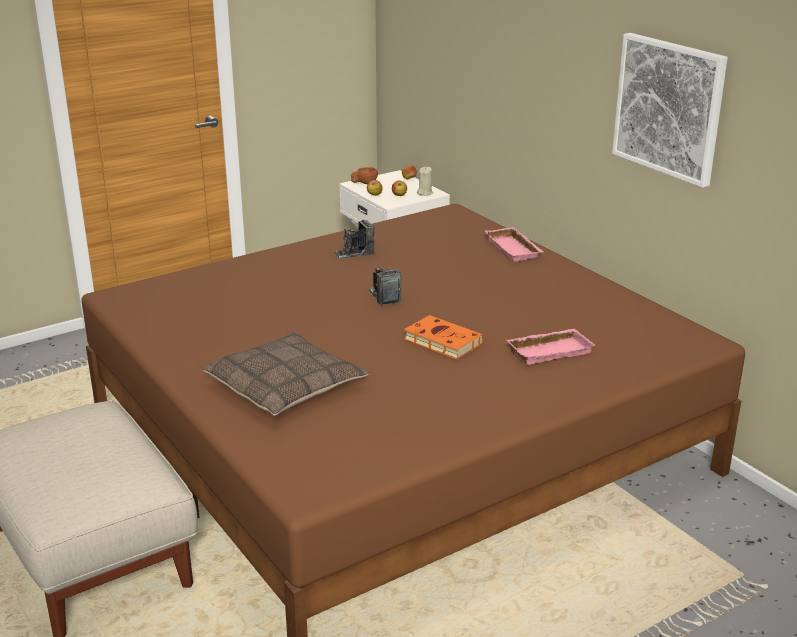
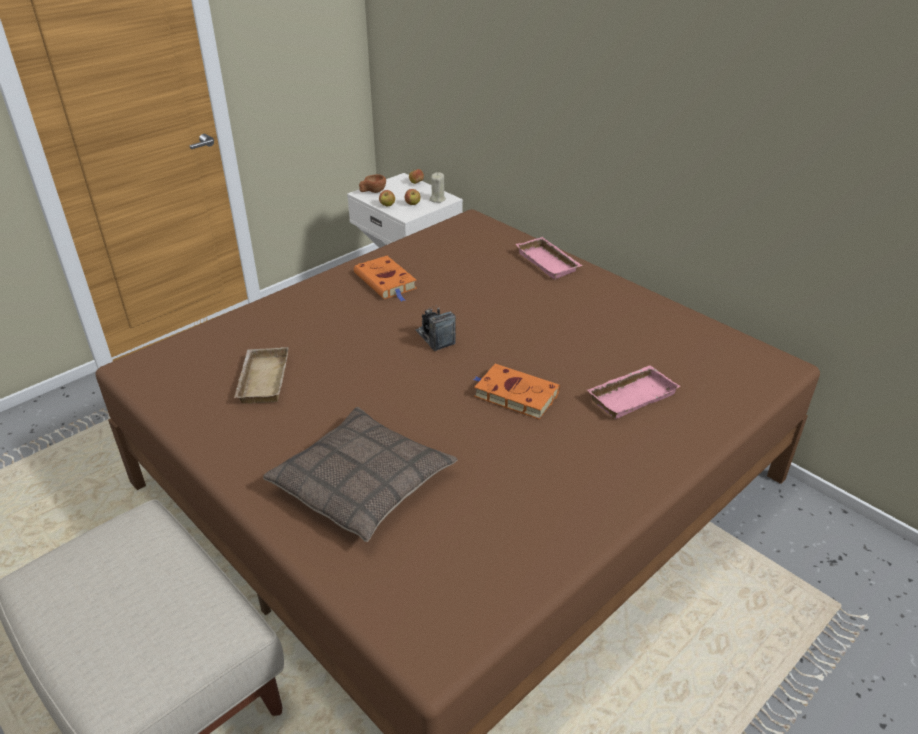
camera: 10 degrees left, 10 degrees up
(220, 312) = (261, 379): none -> beige tray
(354, 253) = (386, 282): camera -> orange book
(669, 107) = (737, 115): picture -> none

